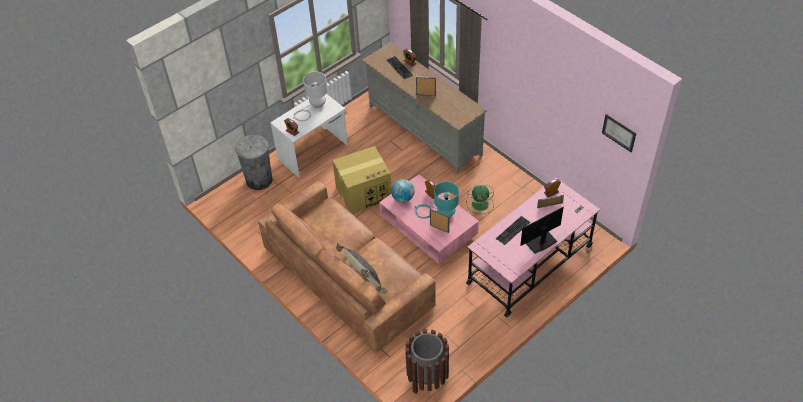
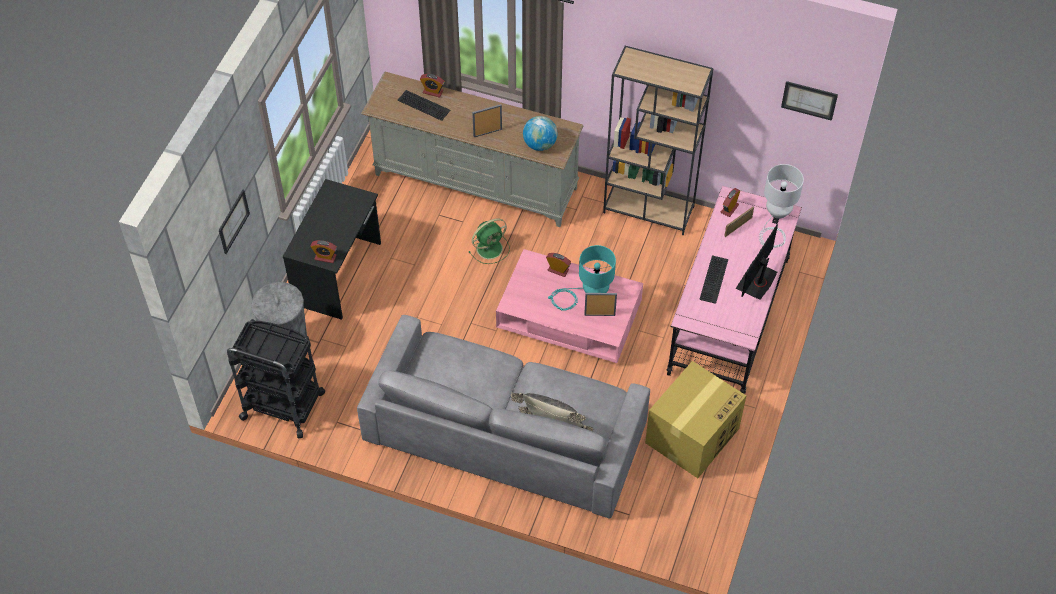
camera: 30 degrees left, 5 degrees up
(231, 83) = (233, 221): none -> picture
(235, 210) = (283, 405): none -> black cart
(312, 108) = (330, 212): grey table lamp -> grey table lamp (775, 221)
(313, 152) = (339, 273): white desk -> black desk
(348, 276) = (505, 431): brown sofa -> grey sofa
(364, 192) = (450, 304): cardboard box -> cardboard box (692, 435)
(403, 198) = (524, 292): globe -> globe (540, 144)
(427, 378) = (694, 520): brown trash can -> none
(480, 204) = (617, 258): green fan -> green fan (490, 248)
(519, 184) = (649, 209): none -> bookcase

